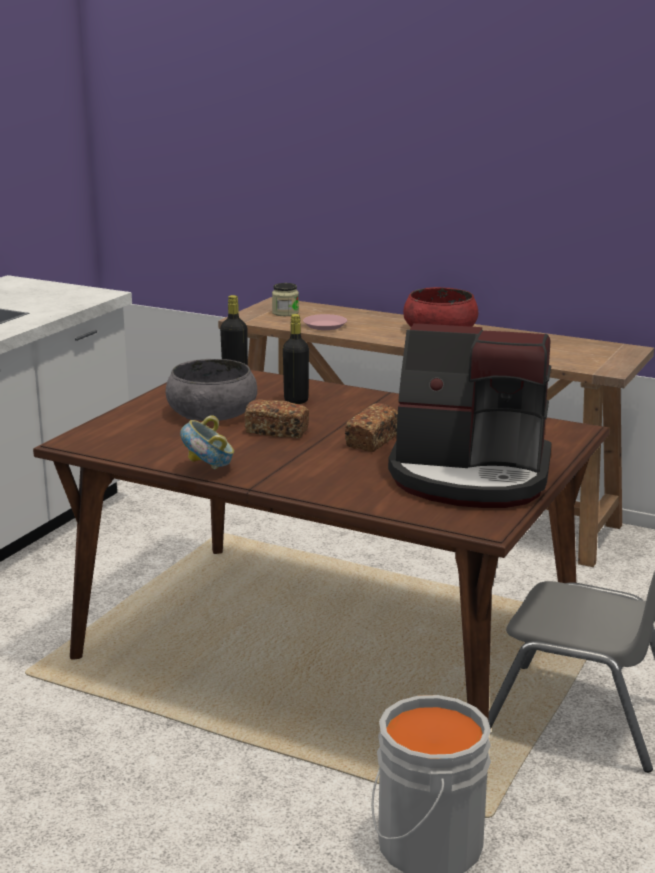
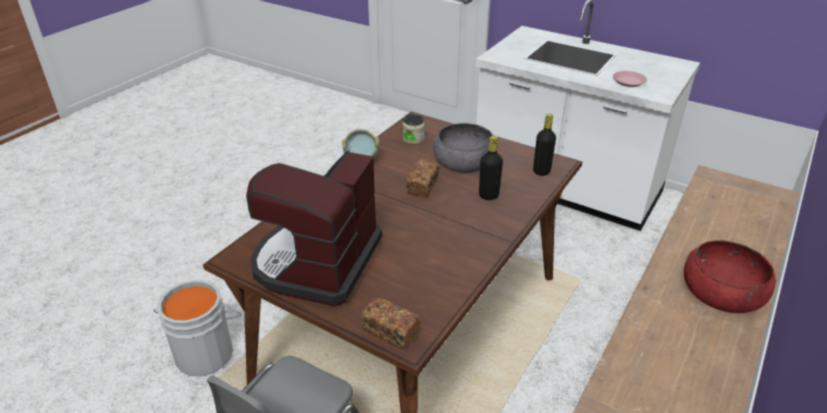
camera: 95 degrees right, 15 degrees up
(285, 313) = (740, 198): jar -> jar (413, 139)
(324, 325) = (705, 218): pink plate -> pink plate (629, 81)
(372, 441) = (398, 224): bread -> bread (390, 331)

